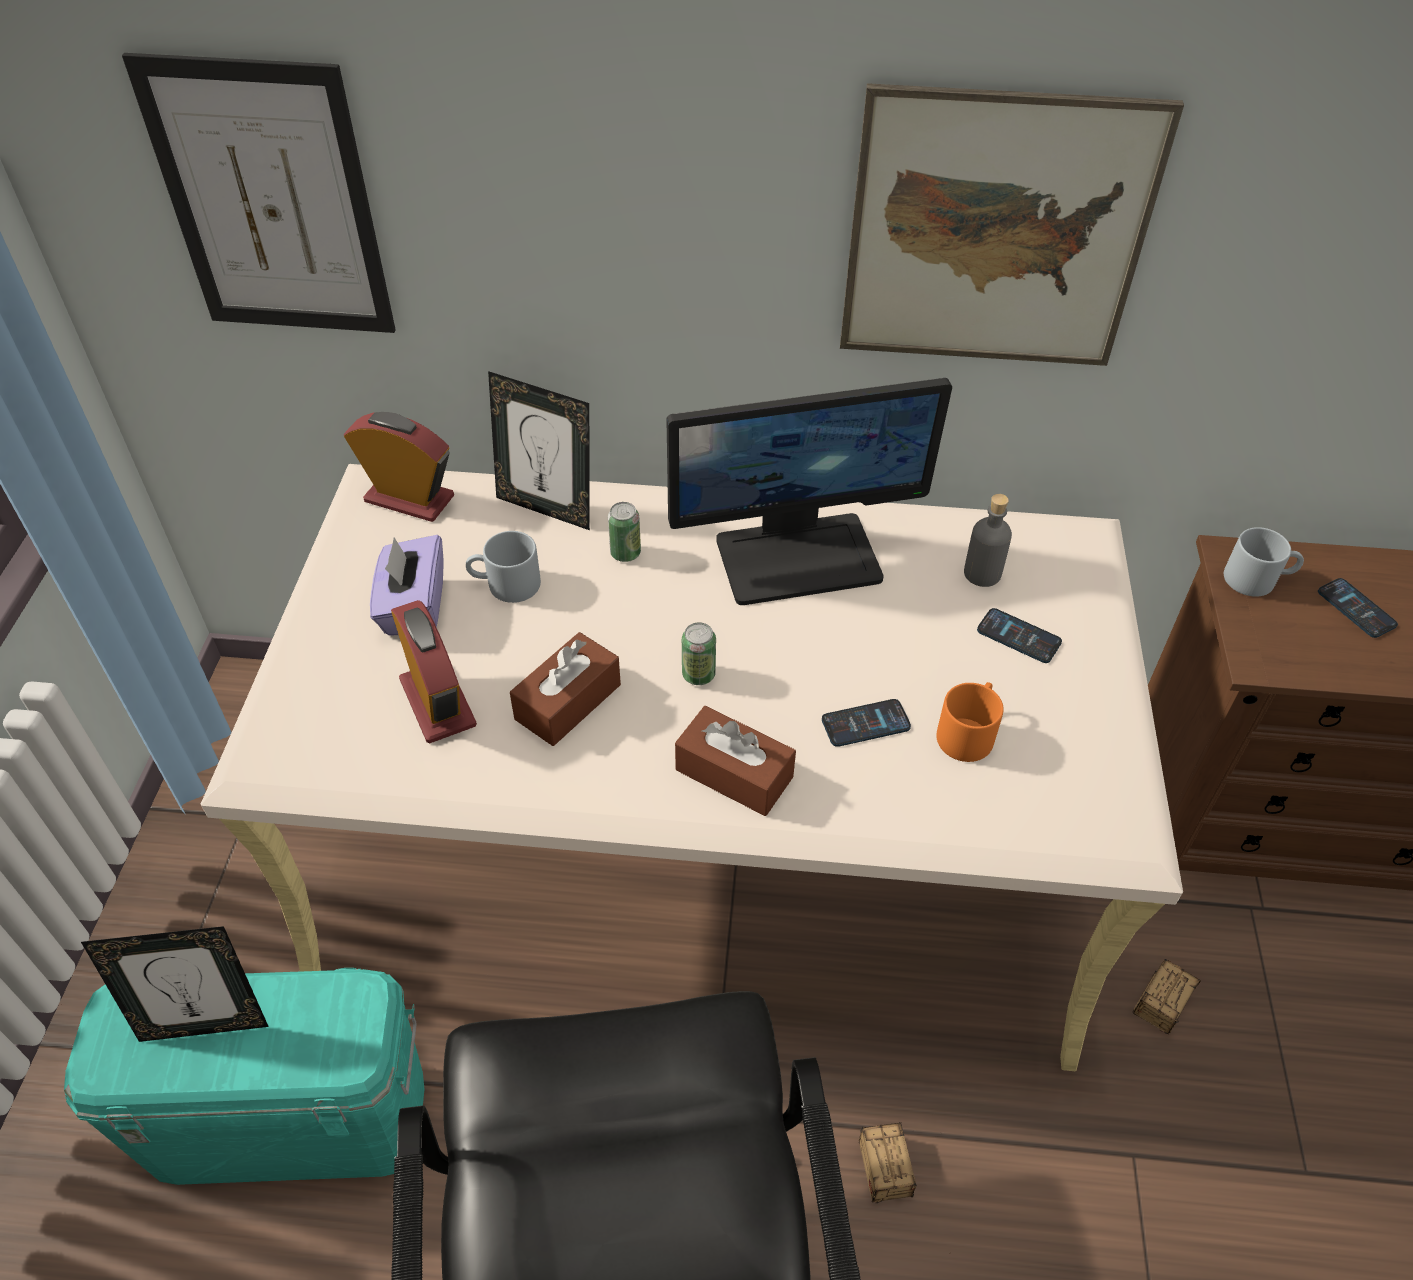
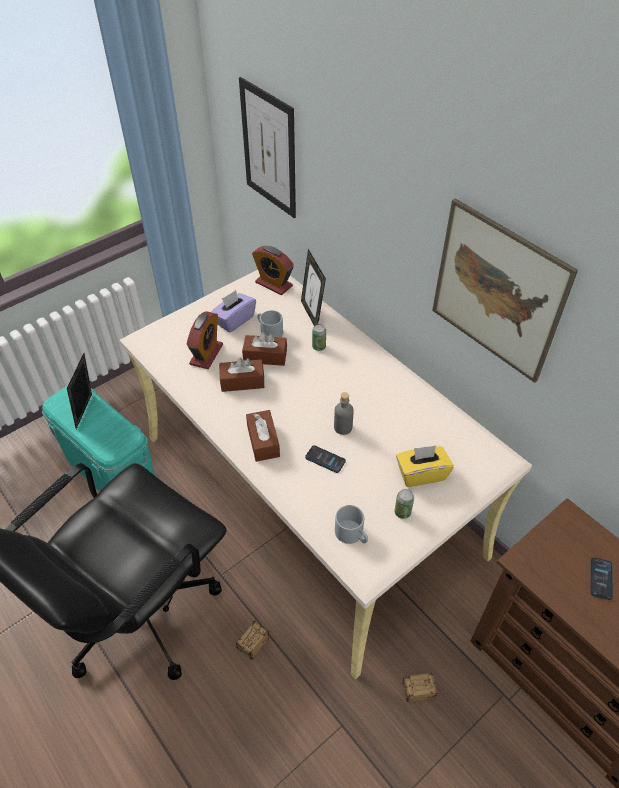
camera: 45 degrees right, 0 degrees up
(205, 1024) = (87, 412): picture frame -> picture frame turned 60 degrees clockwise
(409, 499) = (273, 284): alarm clock -> alarm clock turned 150 degrees clockwise
(553, 631) = (265, 356): none -> brown tissue box
(698, 674) = (292, 403): can -> can (402, 512)
(798, 556) = (376, 388): monitor -> none
(967, 731) = (357, 489): orange mug -> none
(982, 573) = (438, 442): grey bottle -> grey bottle (343, 427)
(1018, 636) = (421, 473): phone -> yellow tissue box
(1257, 578) = (569, 533): grey mug -> grey mug (352, 534)

